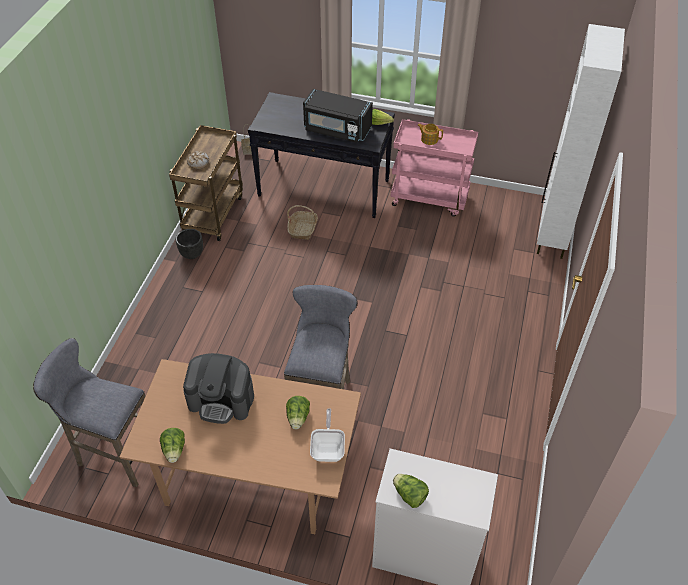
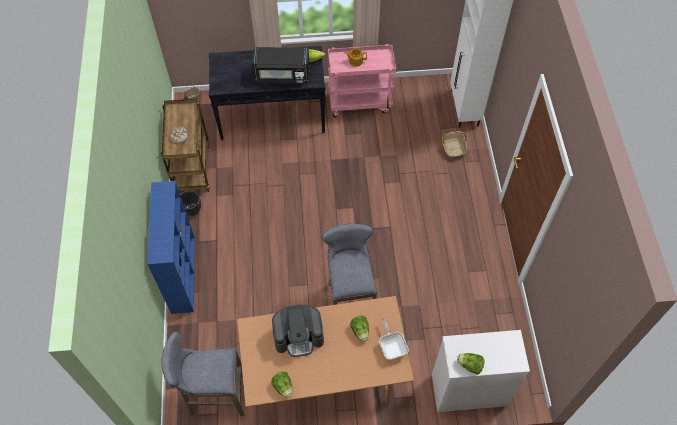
camera: 20 degrees left, 10 degrees up
(149, 314) = (183, 273): none -> blue bookcase
(303, 229) = (271, 160): basket -> basket (453, 147)

